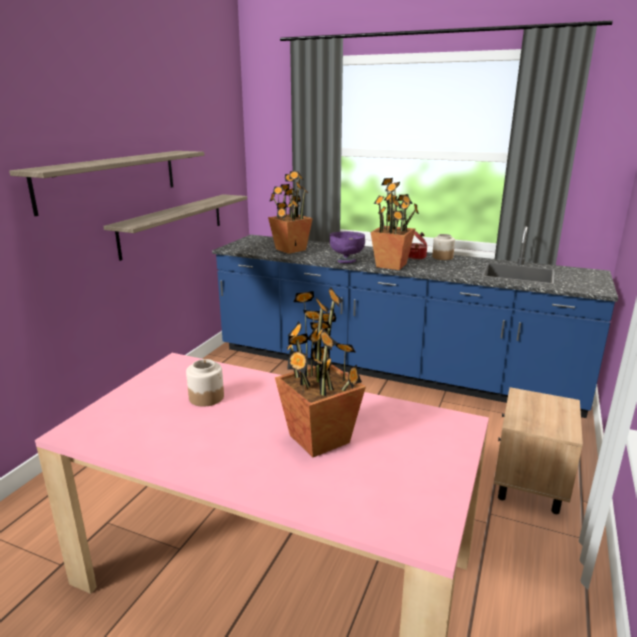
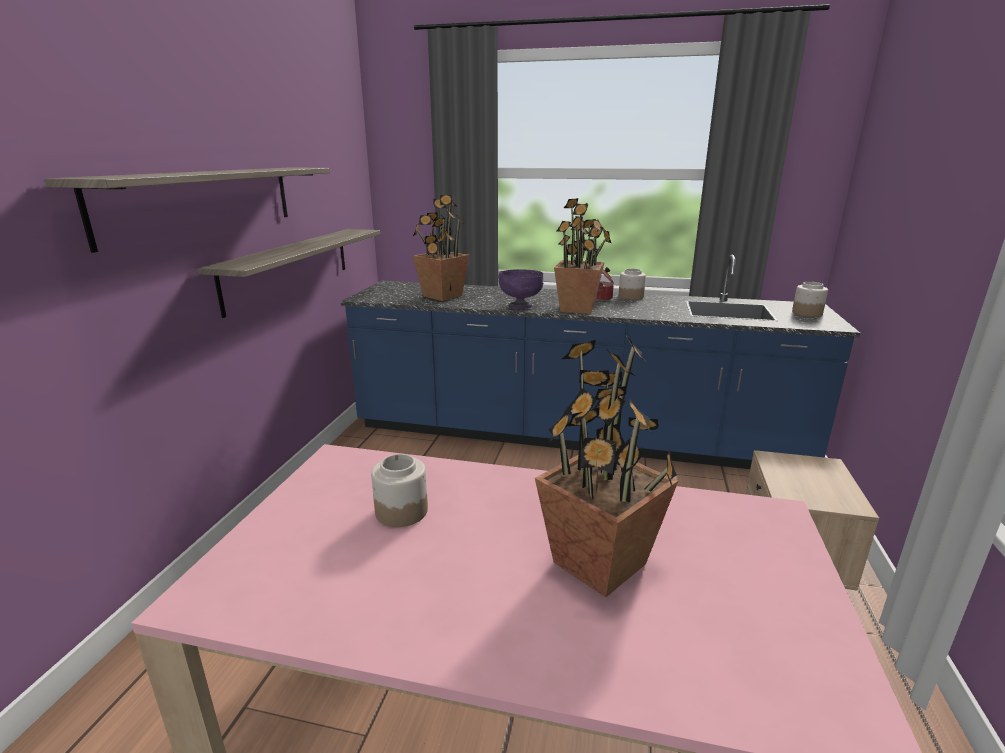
camera: 10 degrees left, 0 degrees up
(585, 278) = (806, 313): none -> jar

